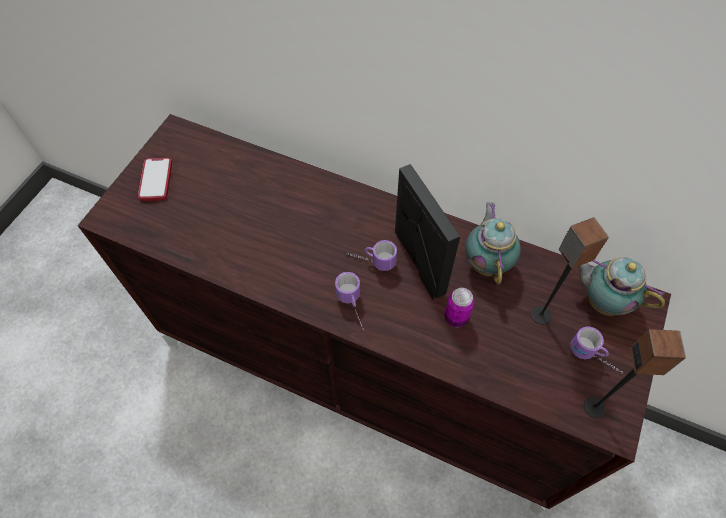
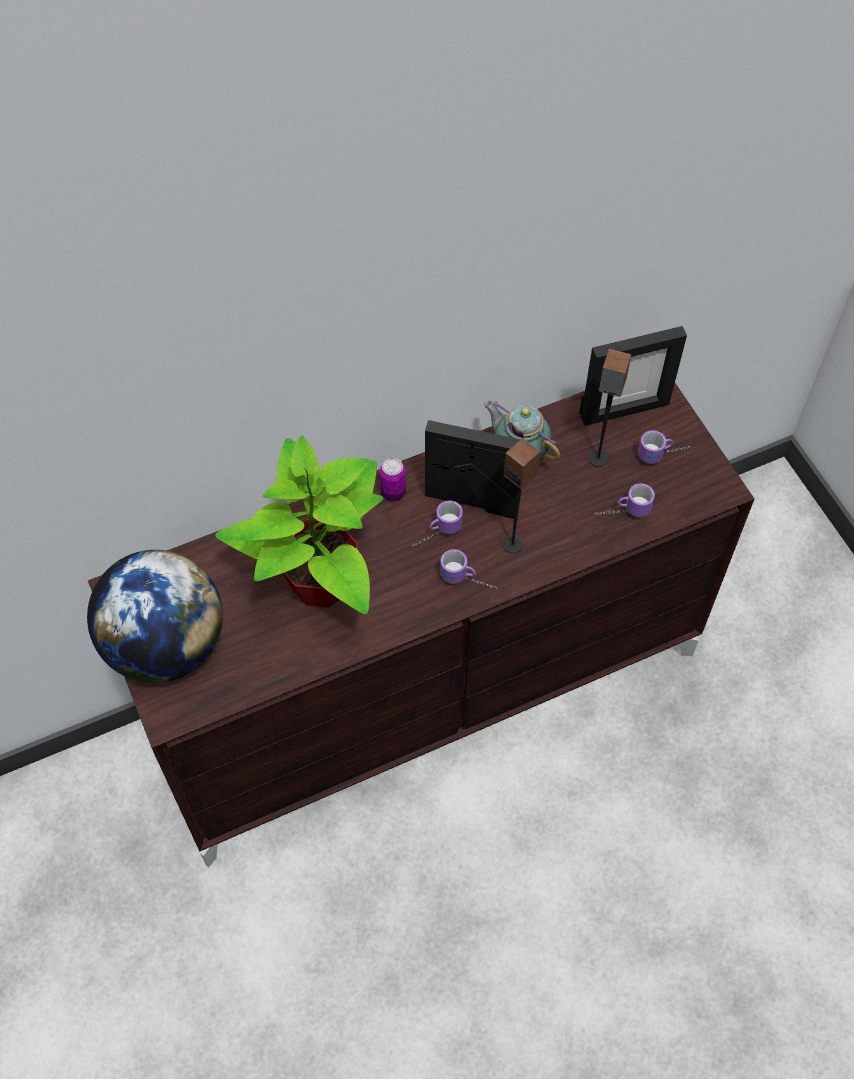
camera: 50 degrees left, 0 degrees up
(156, 180) = (166, 645): phone -> globe
(270, 224) = (320, 584): none -> potted plant
(456, 317) = (546, 515): can -> can (393, 492)
(513, 367) = (622, 512): none -> mug
(595, 407) = (698, 487): speaker -> speaker (513, 544)
(601, 300) = (624, 409): teapot -> picture frame

